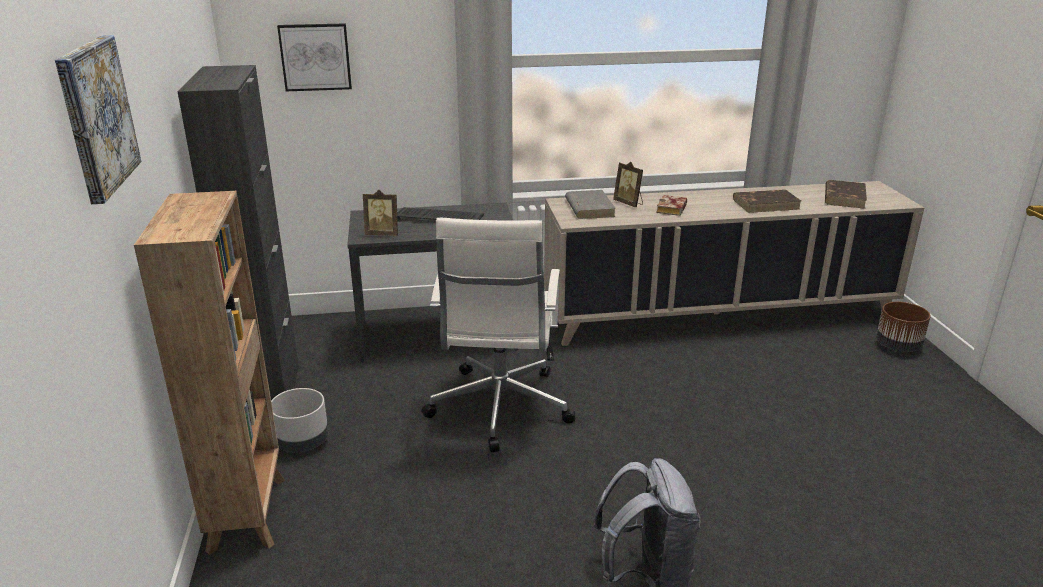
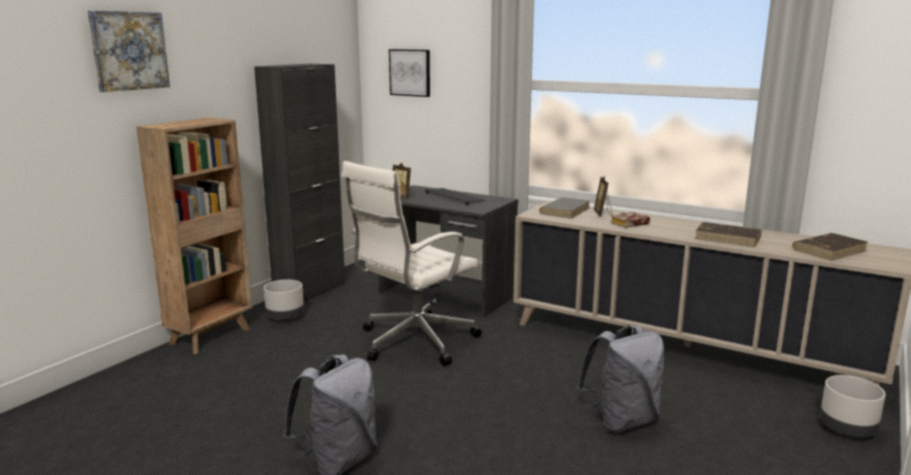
camera: 40 degrees right, 10 degrees down
(777, 409) = (622, 421): none -> grey backpack
(898, 346) = (847, 430): brown planter -> grey planter

